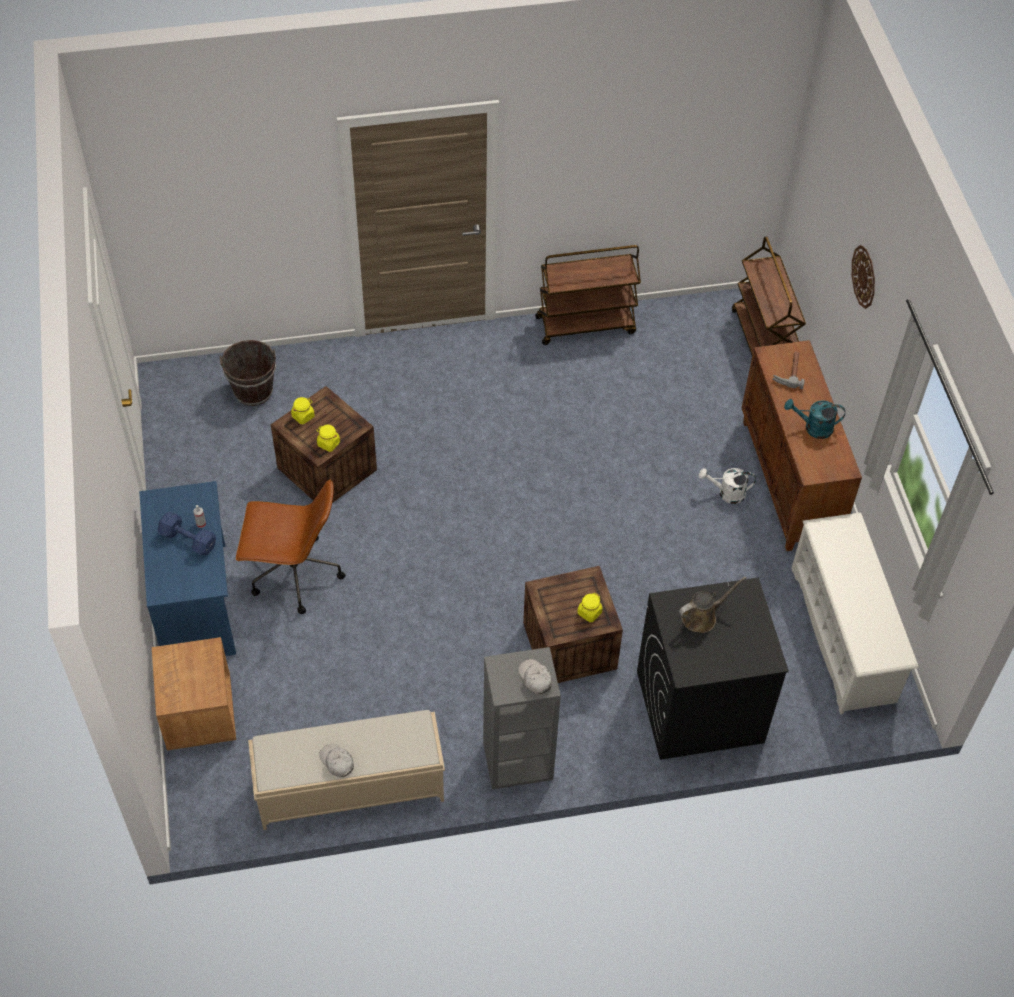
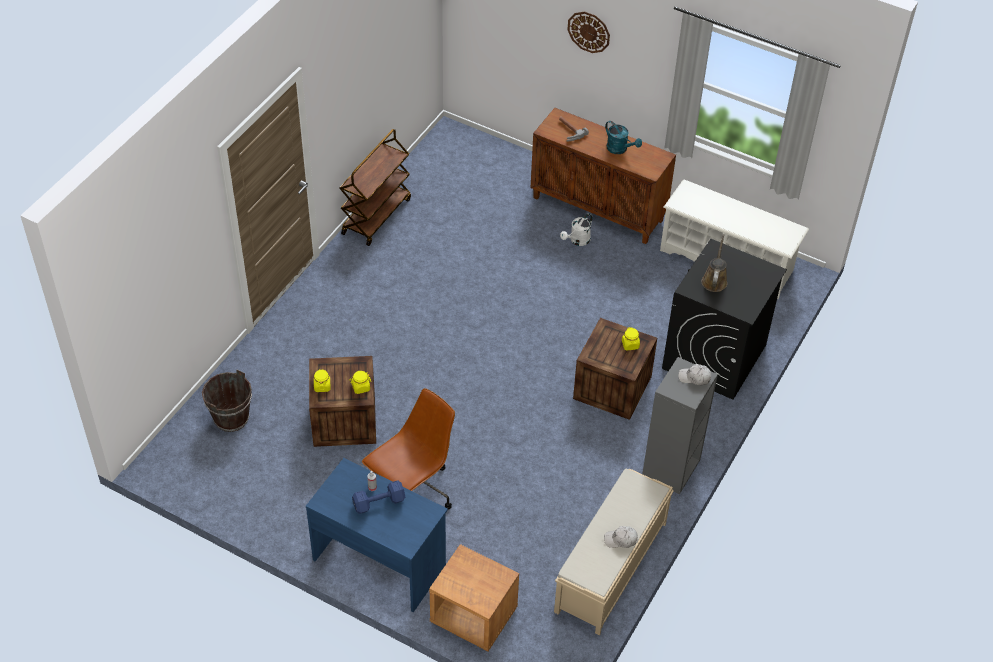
camera: 50 degrees left, 5 degrees down
(763, 342) = (484, 148): brown cart -> none
(813, 428) = (620, 149): turquoise watering can -> turquoise watering can turned 90 degrees counterclockwise

